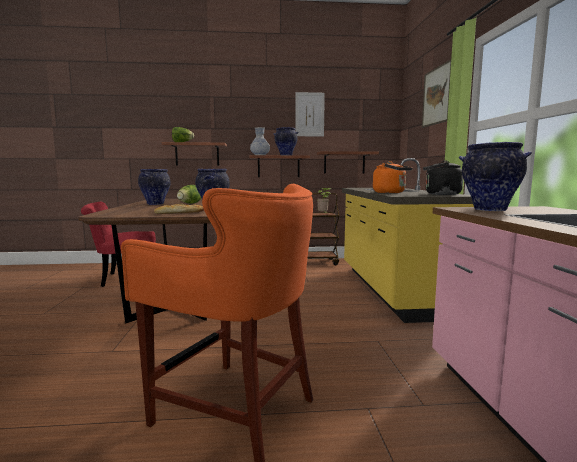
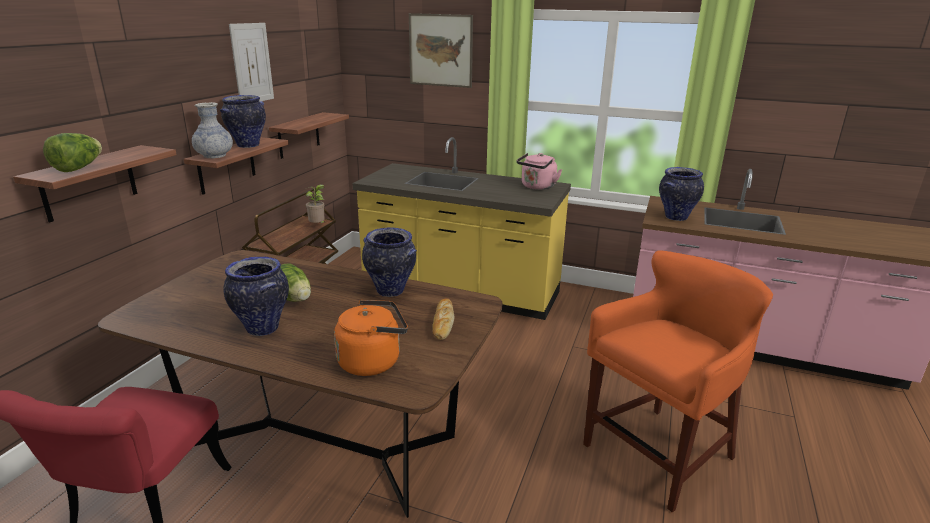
camera: 65 degrees left, 15 degrees up
(391, 193) = (495, 194): orange kettle -> orange kettle (373, 361)
(440, 194) = (537, 187): black kettle -> pink kettle

